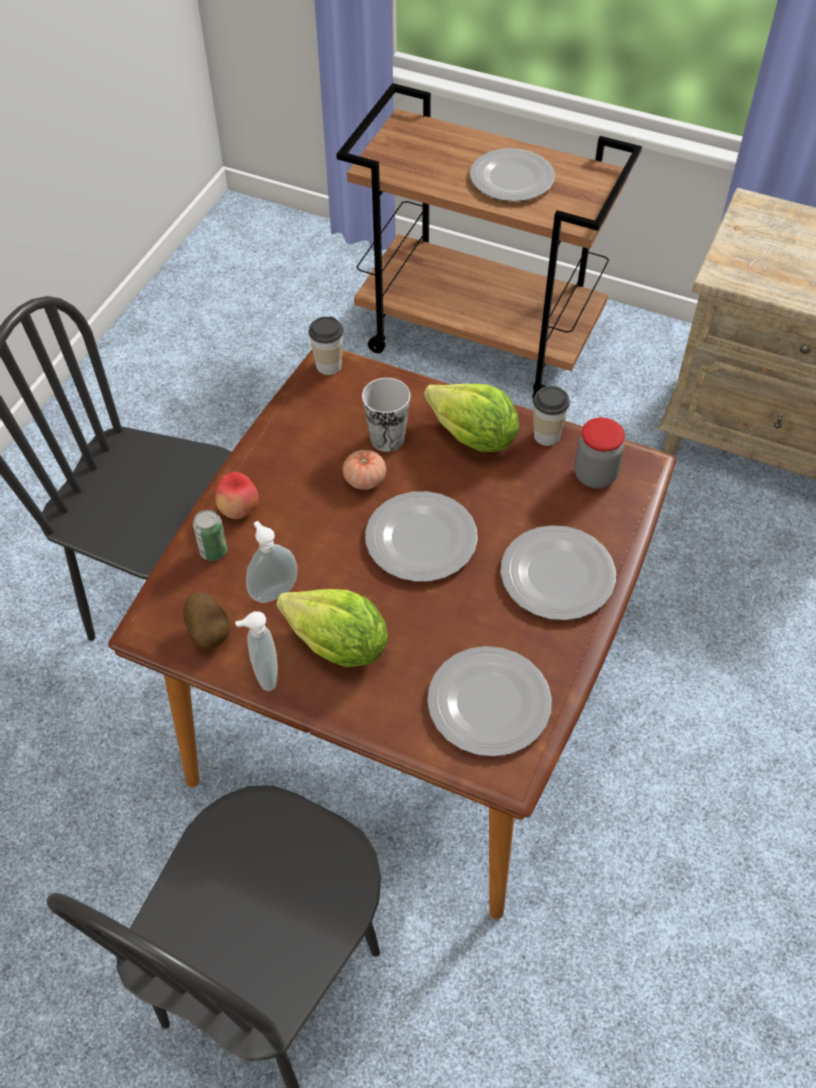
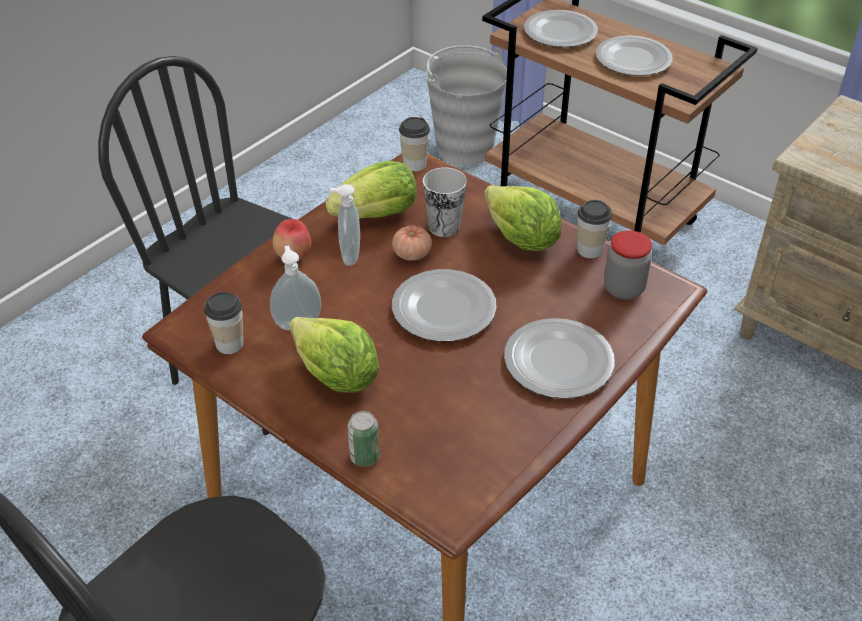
camera: 15 degrees right, 10 degrees down
(210, 633) = (229, 344): potato -> cup
(213, 551) = (259, 283): can -> can (364, 457)
(263, 675) = (262, 385): soap dispenser -> soap dispenser (348, 256)
(311, 438) = (377, 215): none -> lettuce
(317, 284) = (464, 148): none -> grey bucket
(490, 703) = (456, 452): plate -> plate (561, 32)

